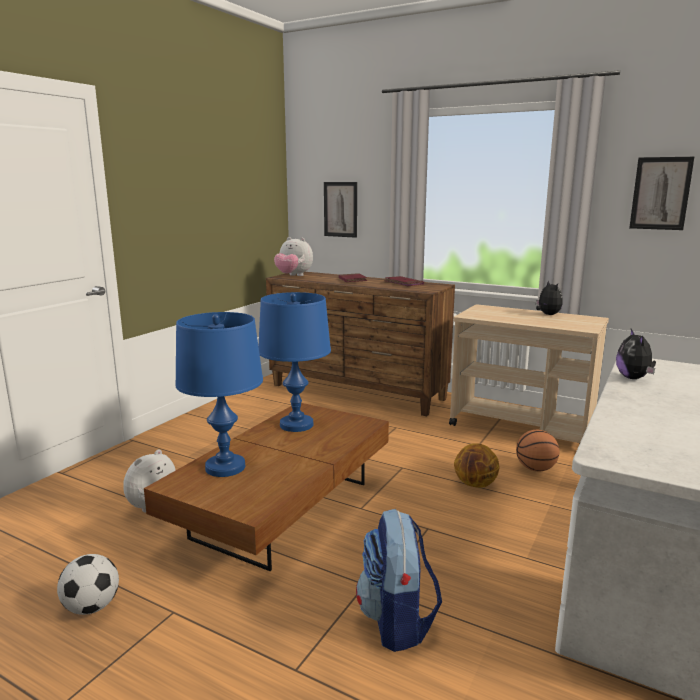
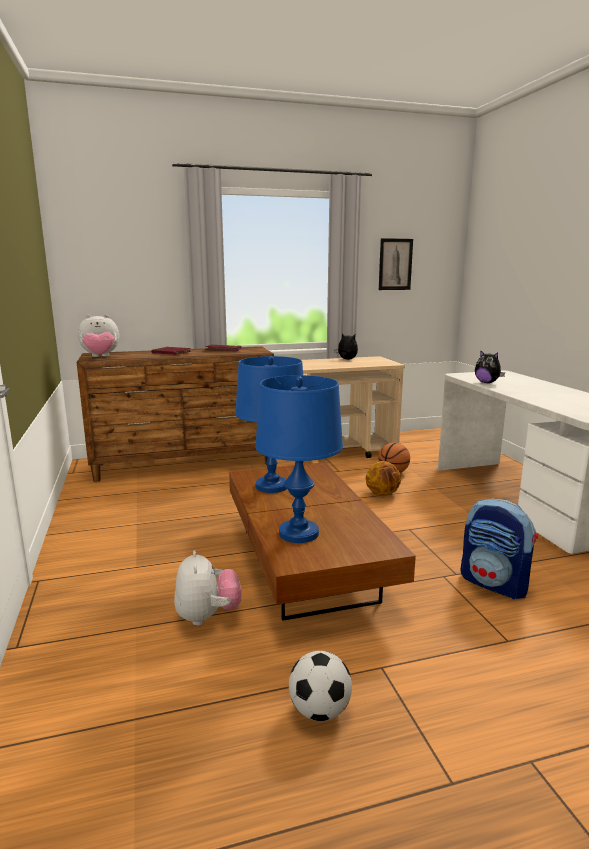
camera: 45 degrees left, 0 degrees up
(340, 209) = (123, 283): picture -> none

